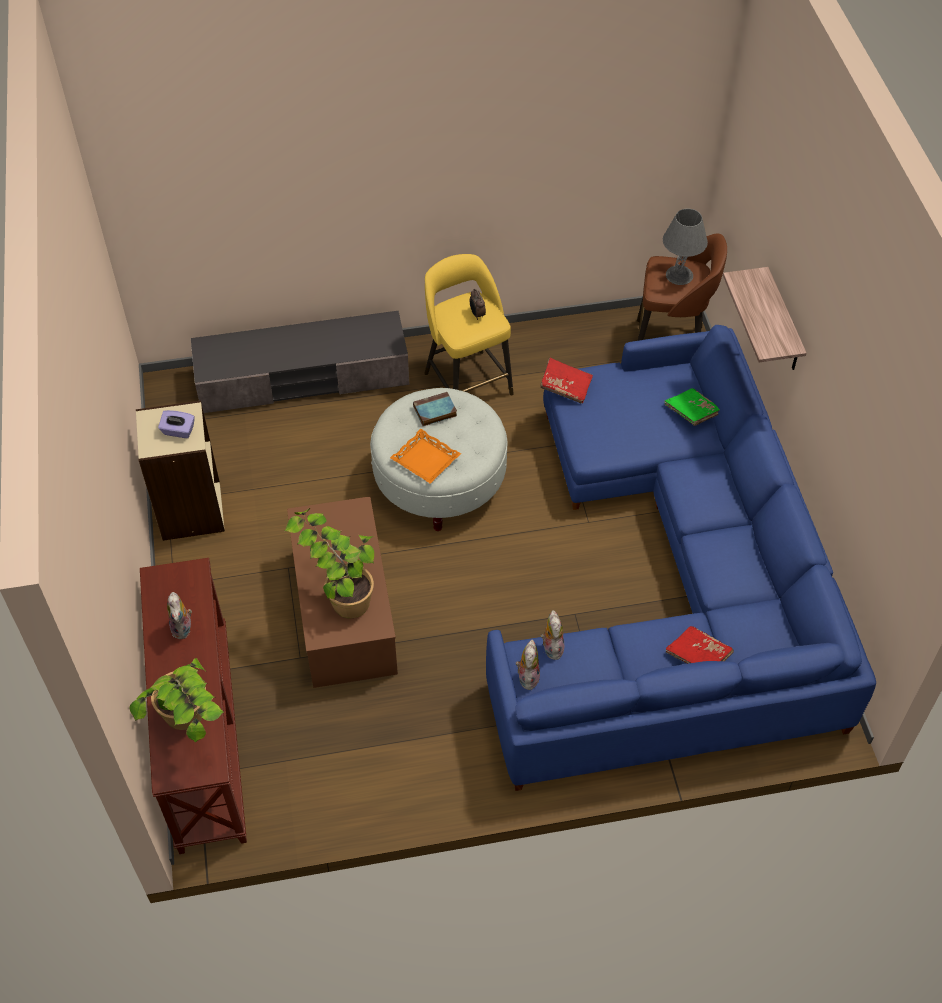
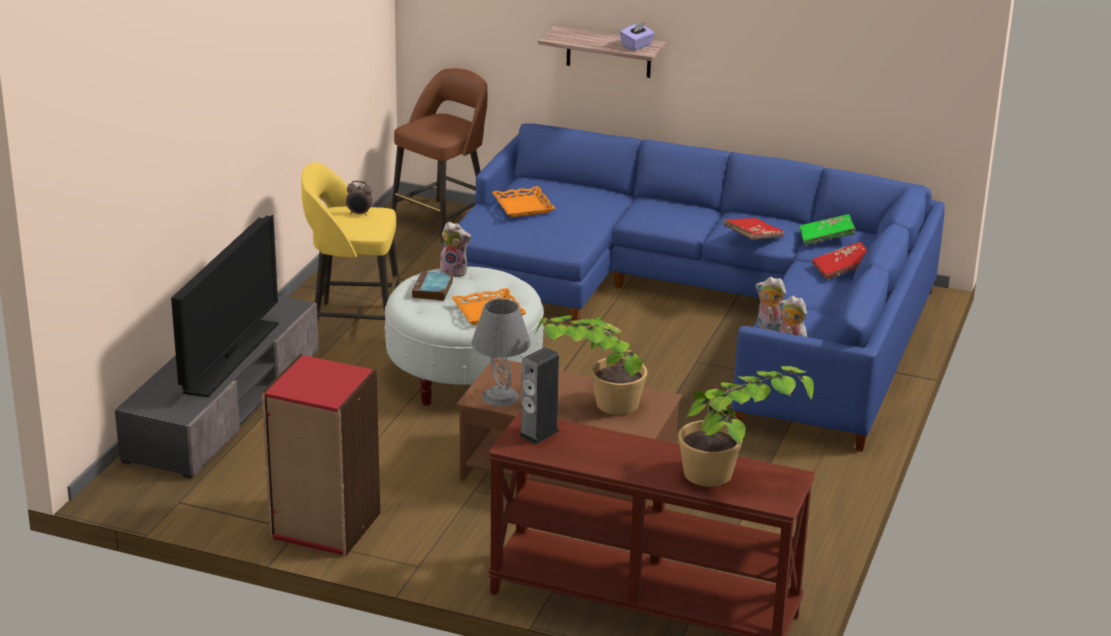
camera: 60 degrees left, 25 degrees down
(178, 431) = (328, 376): purple tissue box -> purple tissue box (637, 46)
(182, 583) = (539, 433): none -> speaker
(183, 628) = (599, 447): plush toy -> plush toy (455, 271)
(190, 511) = (325, 526): beige bookcase -> red bookcase
(296, 354) = (231, 357): none -> television
(565, 386) = (476, 232): red book -> red book (752, 237)
(627, 392) = (522, 206): none -> orange tray
(679, 275) = (437, 123): grey table lamp -> grey table lamp (500, 396)
(692, 413) = (580, 190): green book -> green book (826, 239)

